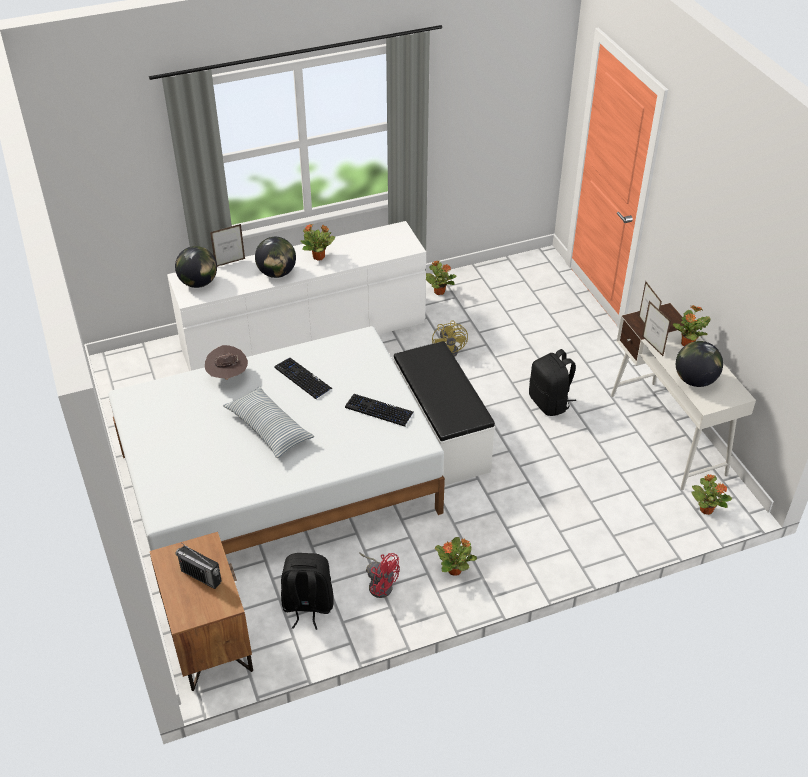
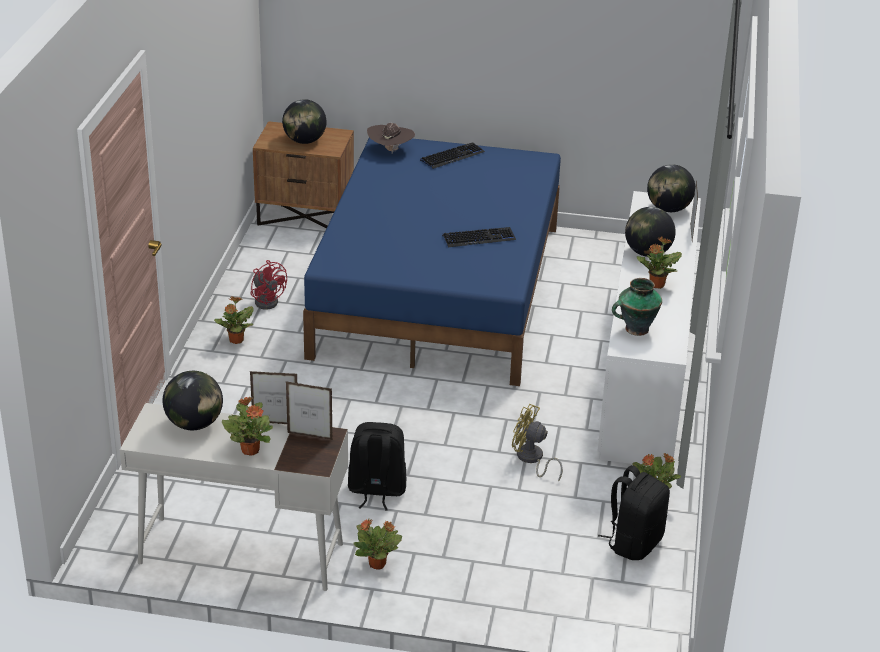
camera: 120 degrees right, 10 degrees down
(201, 576) = (304, 141): radio -> globe
(228, 376) = (521, 205): brown hat -> brown hat (390, 150)
(268, 428) = (430, 205): pillow -> none
(278, 481) = (439, 290): white bed -> blue bed
(307, 606) = (287, 263): black backpack -> black backpack (634, 543)
(379, 410) = (392, 261): keyboard -> keyboard (452, 156)
(380, 584) = (267, 300): red fan -> red fan turned 105 degrees counterclockwise
(384, 249) = (635, 329): none -> vase
(439, 436) = (403, 396): white bench -> none
(706, 509) = (119, 520): potted plant -> potted plant (378, 564)

